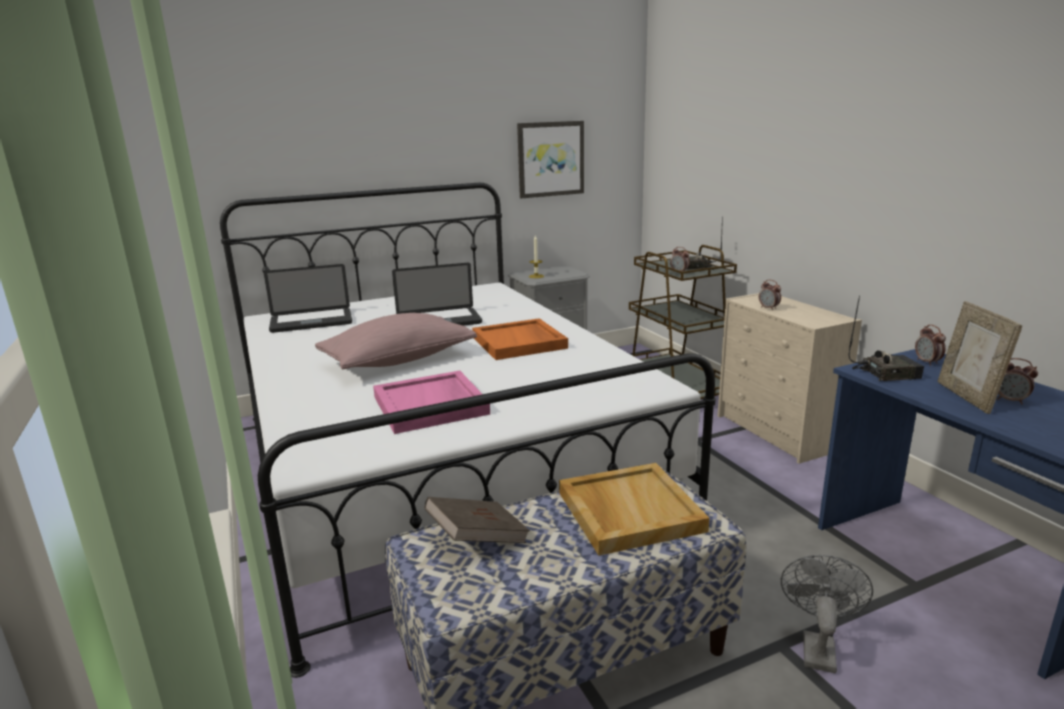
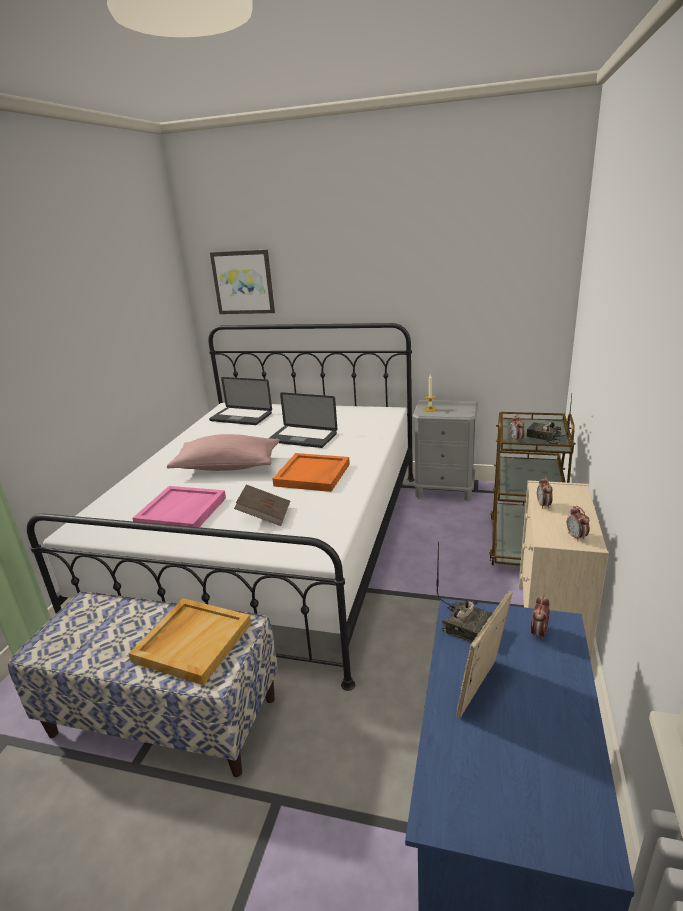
camera: 40 degrees right, 5 degrees up
(477, 539) = (106, 615): brown book -> brown book (264, 516)
(550, 159) = (467, 304): picture -> picture (243, 282)
(817, 646) = (297, 819): grey fan -> none
(1010, 400) = (515, 718): alarm clock -> alarm clock (576, 537)

